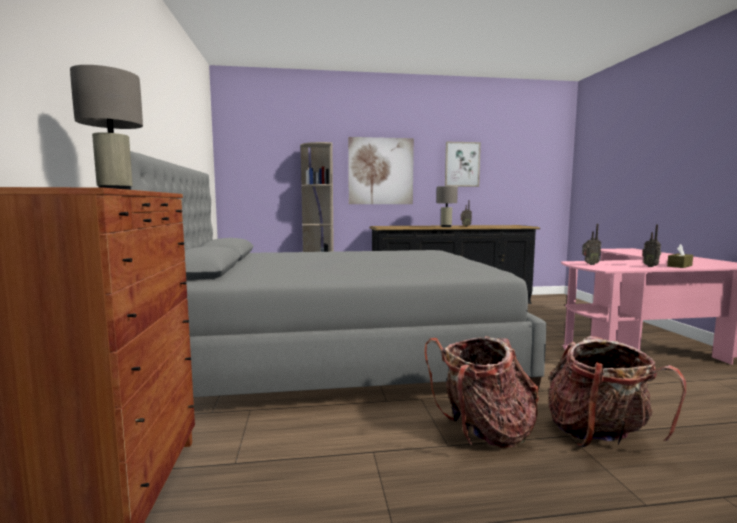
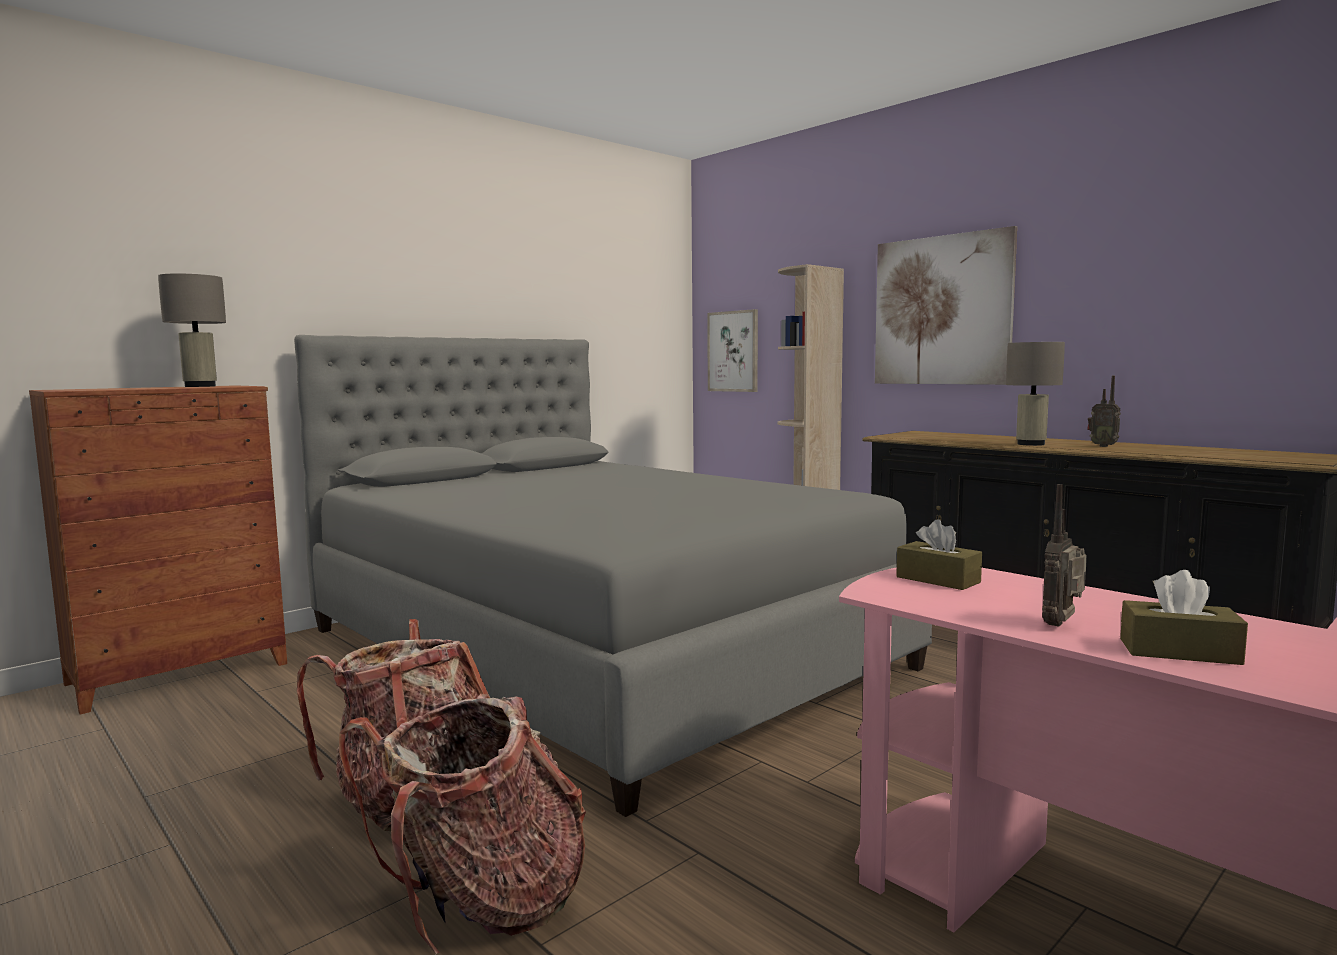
camera: 55 degrees right, 0 degrees up
(462, 164) = (1152, 276): picture -> picture (733, 351)
(589, 264) = (938, 579): radio -> brown tissue box

